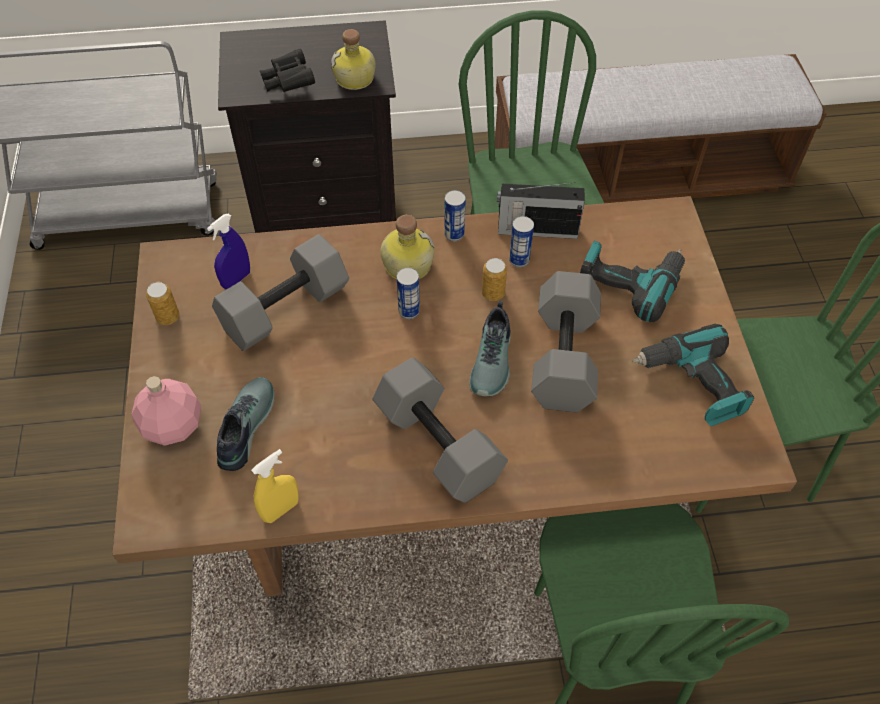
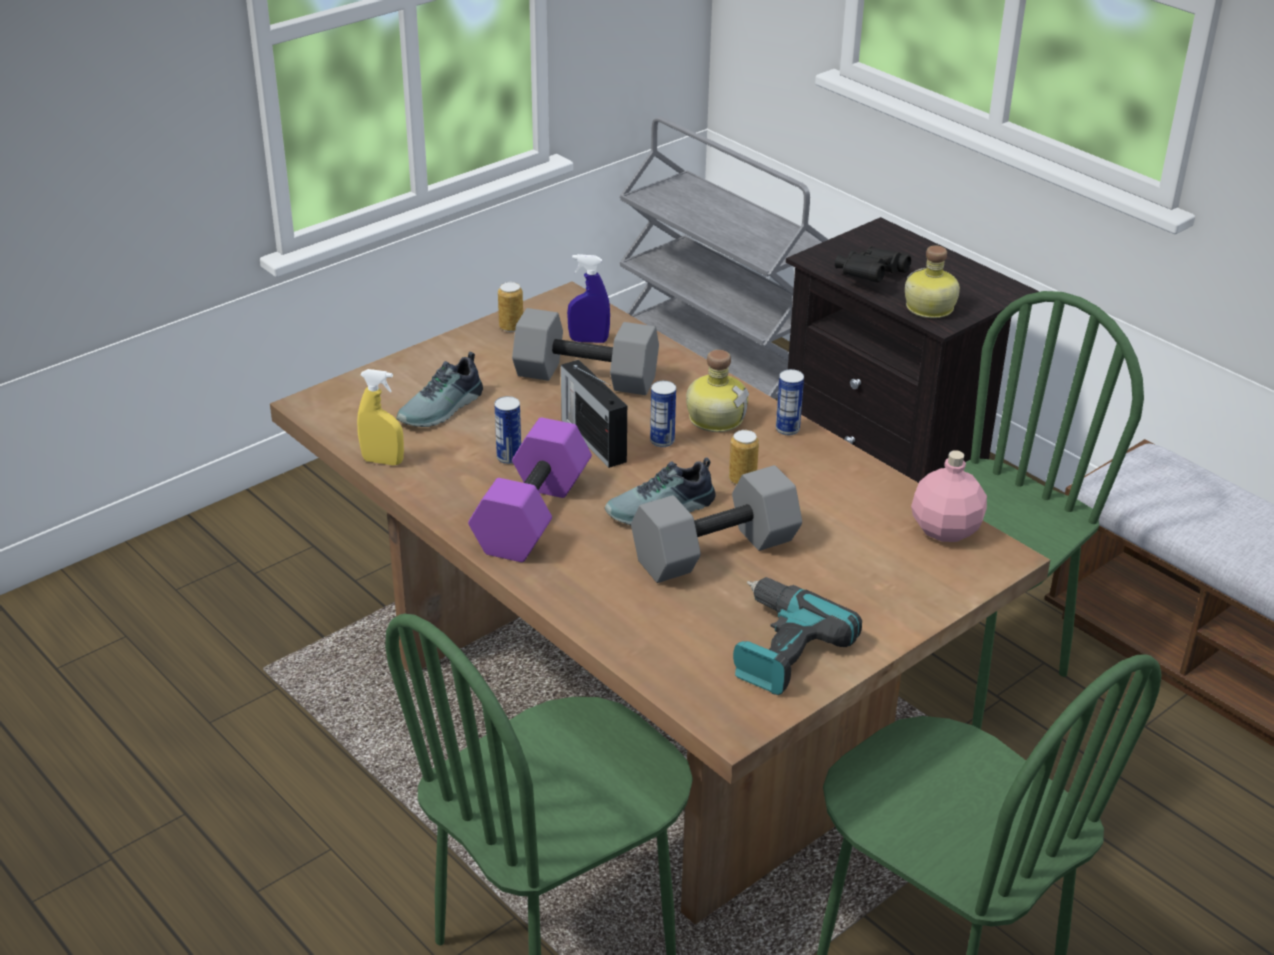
camera: 55 degrees right, 20 degrees down
(174, 426) = (409, 377): pink bottle -> pink bottle (945, 530)
(243, 427) = (443, 409): shoe -> shoe turned 150 degrees clockwise
(441, 444) = (534, 517): grey dumbbell -> purple dumbbell
(519, 260) = (804, 479): can -> can (509, 457)
(536, 229) = (858, 474): radio -> radio (593, 439)
(629, 282) = (865, 558): power drill -> none

